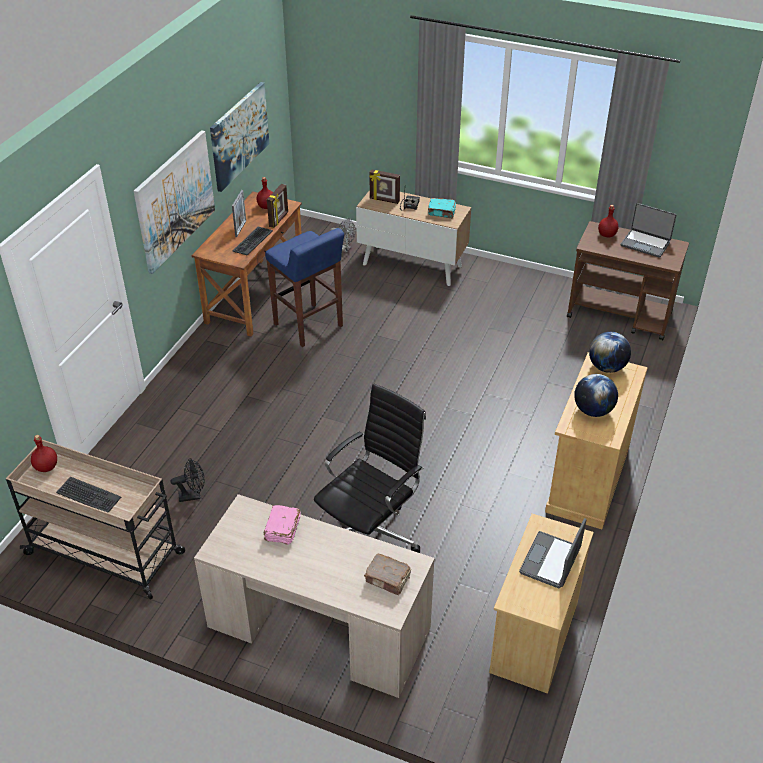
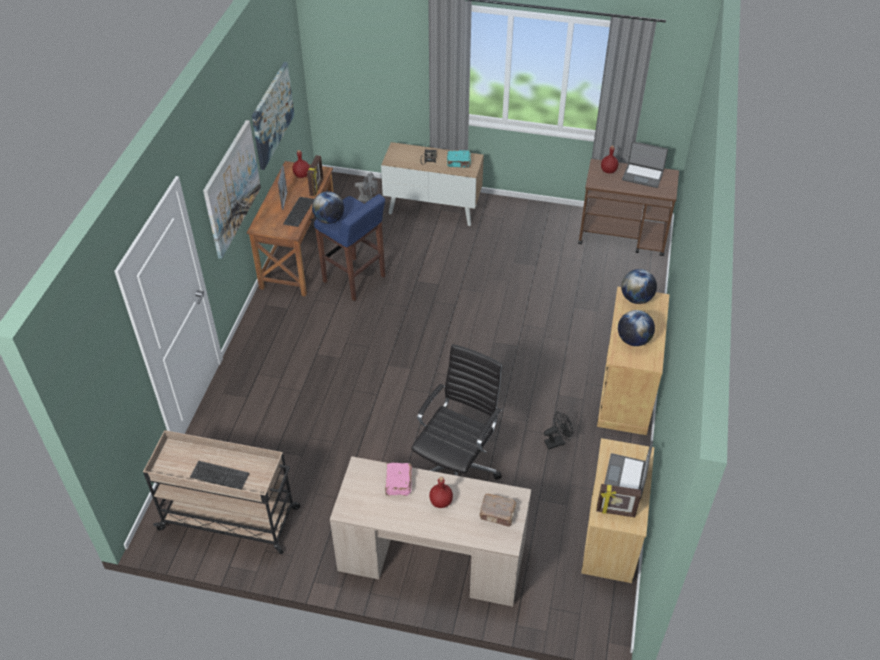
camera: 10 degrees left, 5 degrees up
(47, 467) = (174, 454): red bottle -> red bottle (441, 502)
(193, 495) = (293, 454): black fan -> black fan (557, 442)
(281, 251) = (329, 220): none -> globe
(384, 200) = (405, 156): picture frame -> picture frame (615, 512)

